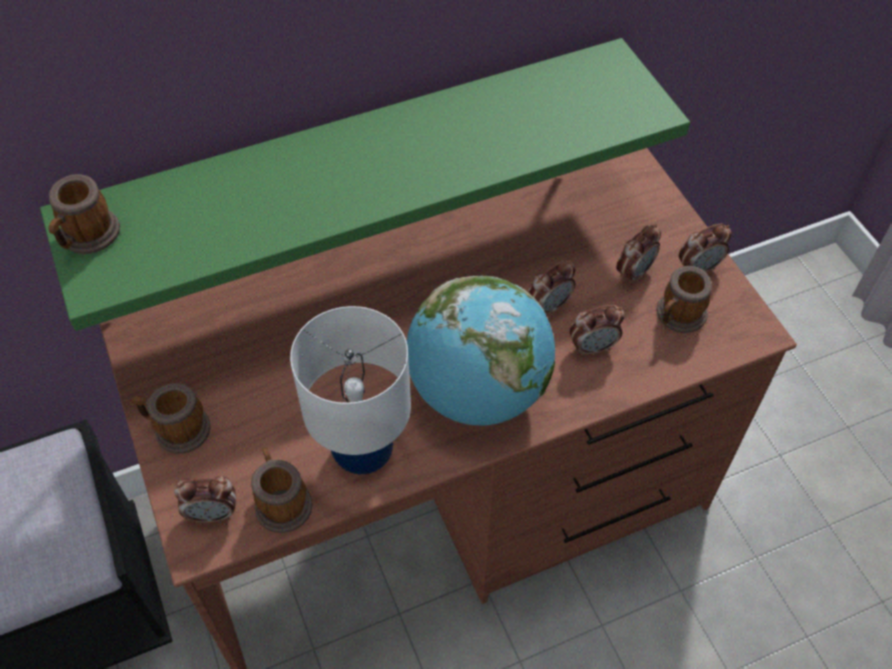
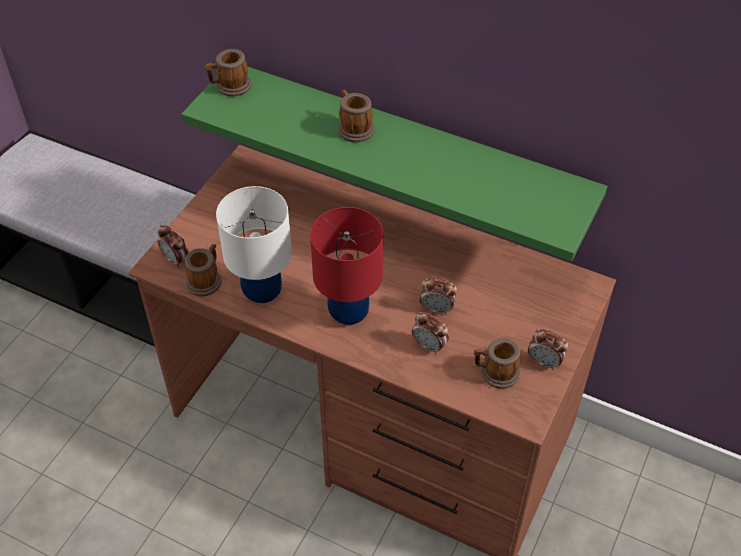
camera: 50 degrees right, 5 degrees down
(176, 429) = (207, 215): mug -> mug (353, 128)
(478, 391) = (347, 314): globe -> red table lamp
(634, 272) = (505, 333): alarm clock -> none

